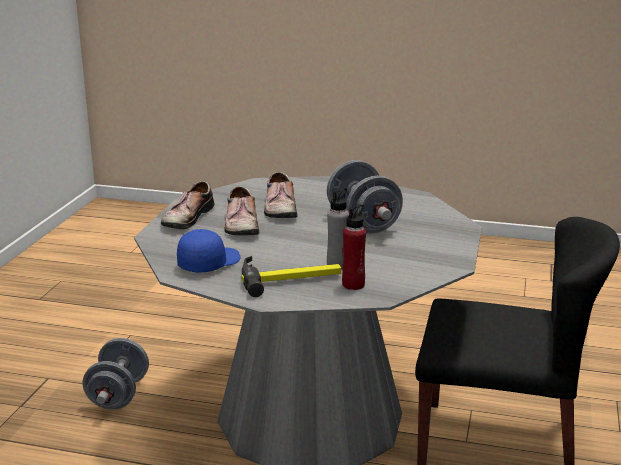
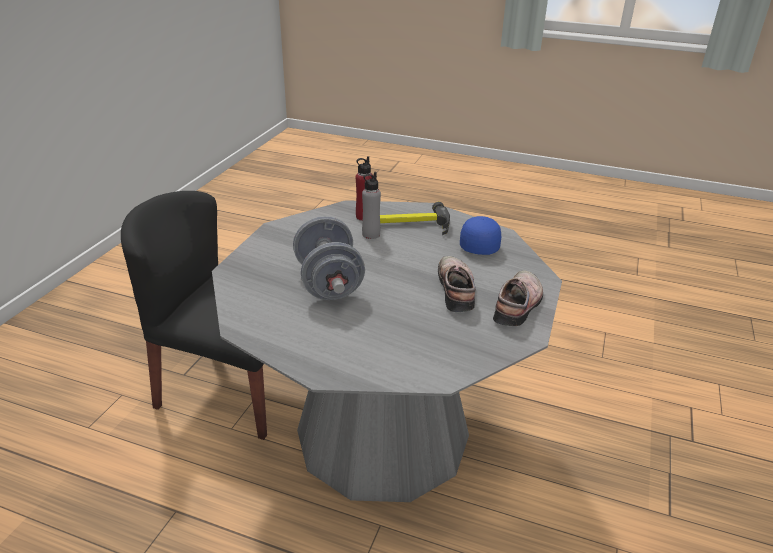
camera: 175 degrees left, 10 degrees up
(118, 395) = (576, 479): grey dumbbell -> none
(208, 263) = (479, 243): blue cap -> blue cap turned 150 degrees clockwise
(278, 208) = (416, 314): shoe -> none

